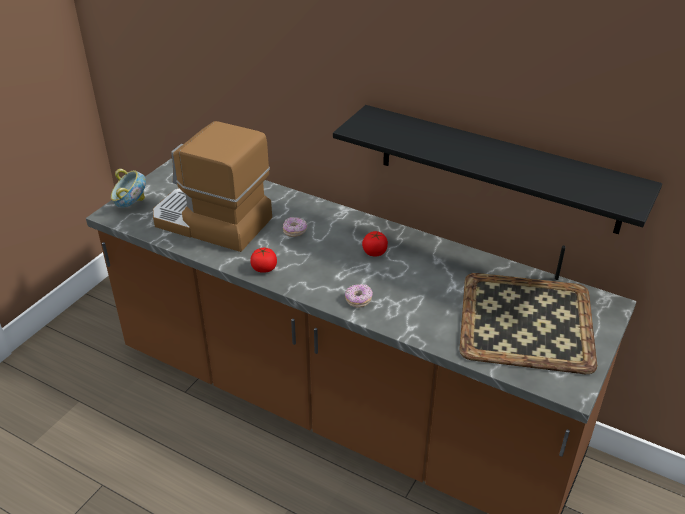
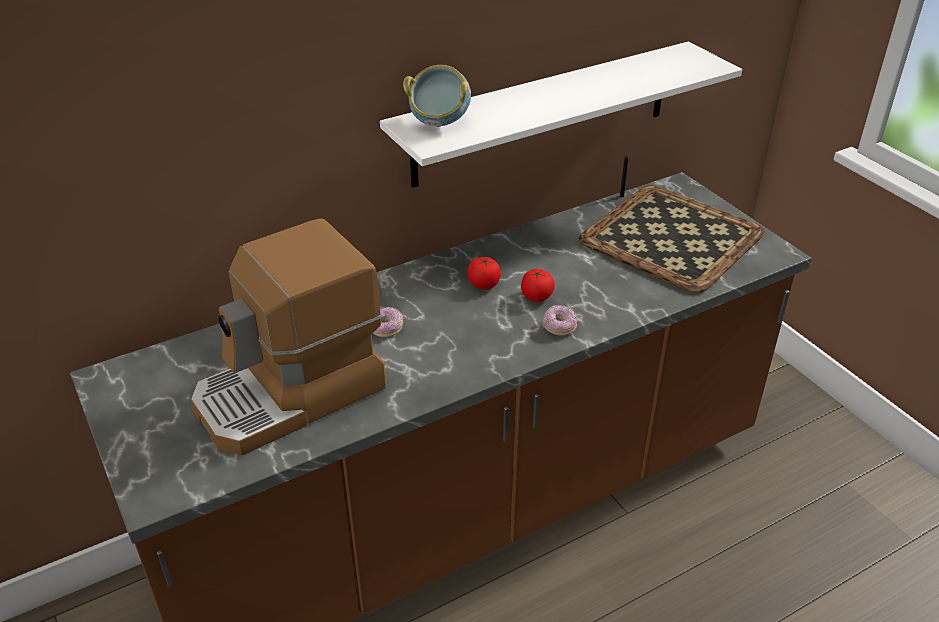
camera: 60 degrees left, 0 degrees up
(131, 205) = (154, 466): bowl -> bowl (439, 123)
(264, 268) = (438, 379): tomato -> tomato (536, 297)
(498, 169) = (544, 113): black shelf -> white shelf

